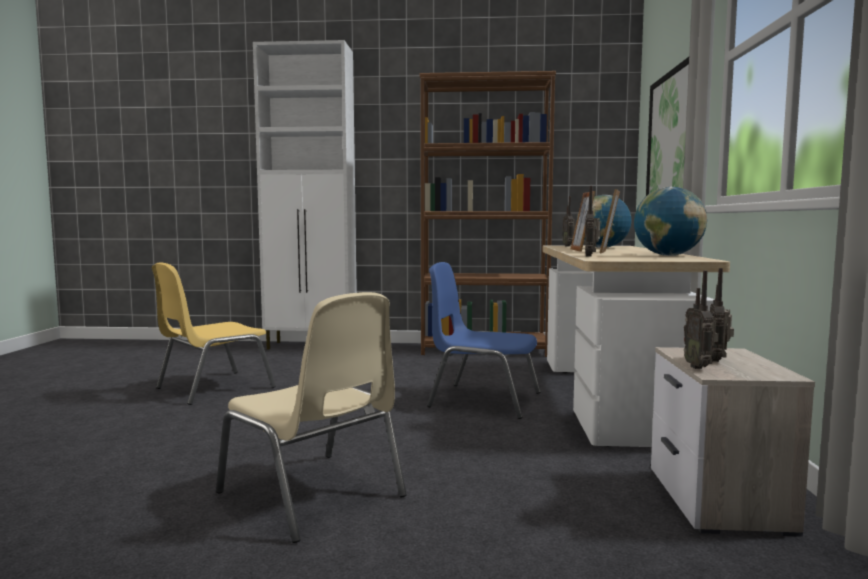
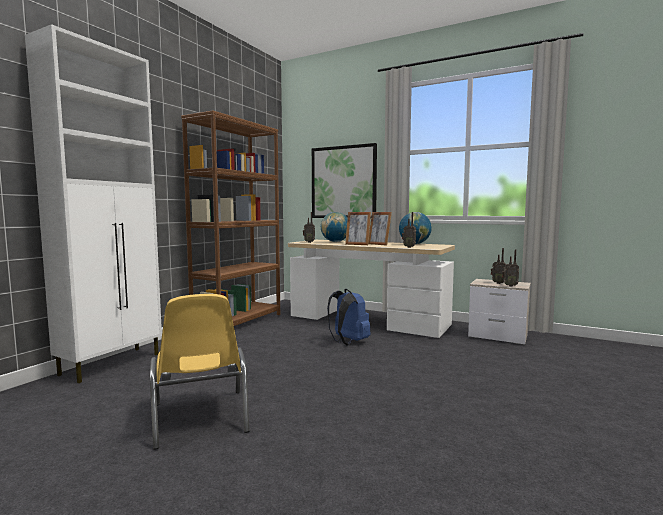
camera: 65 degrees left, 0 degrees up
(313, 495) = (478, 401): beige chair -> none
(483, 400) = (348, 342): blue chair -> blue backpack

